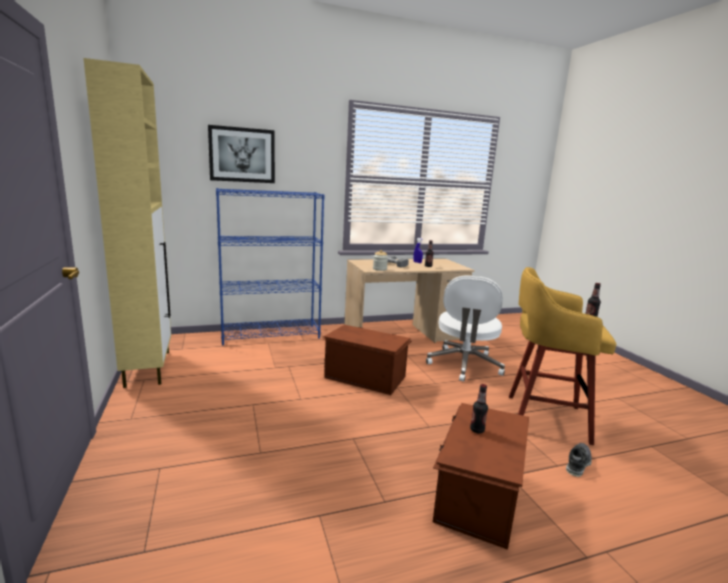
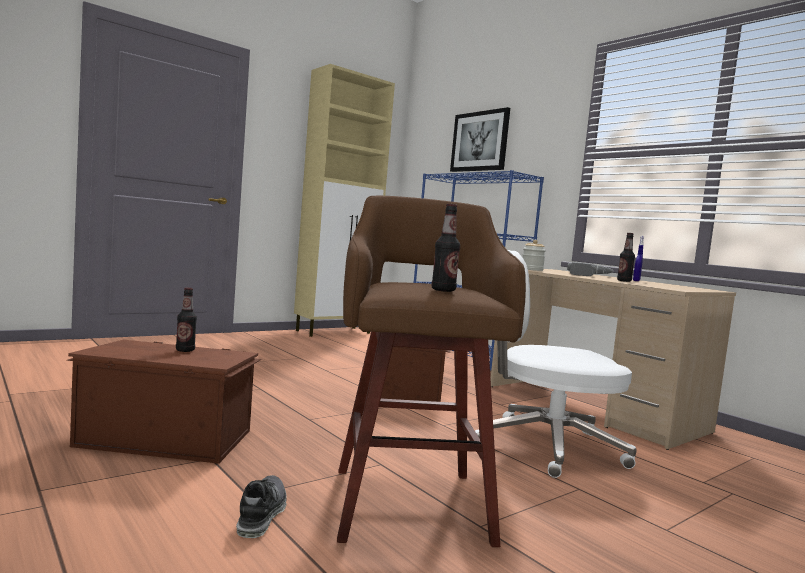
camera: 70 degrees right, 10 degrees down
(543, 417) = (410, 501): yellow stool -> brown stool
(577, 463) = (261, 515): shoe -> shoe turned 105 degrees counterclockwise

